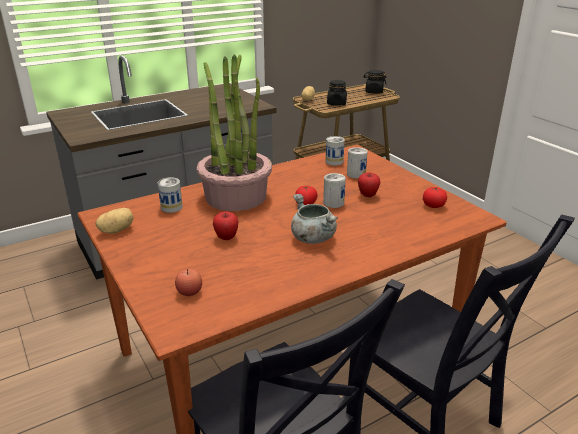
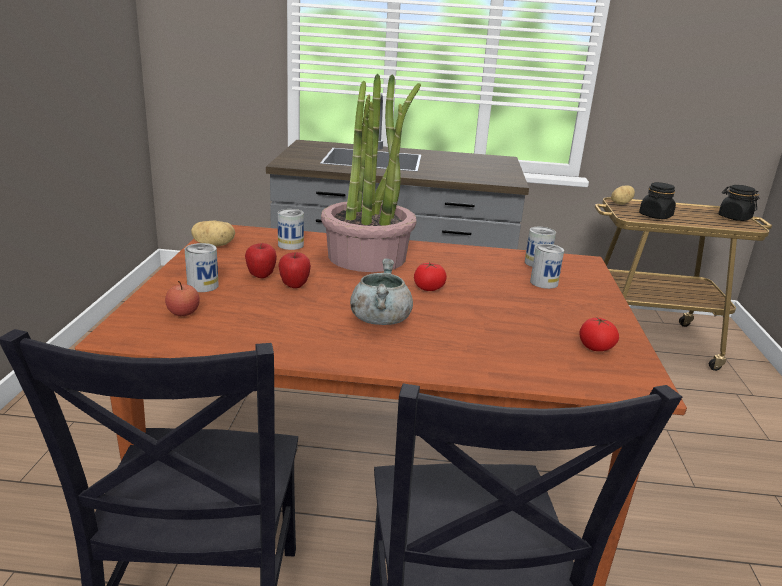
camera: 35 degrees right, 5 degrees down
(333, 203) = (464, 298): can -> can (203, 286)
(367, 195) = (521, 306): apple -> apple (261, 276)

